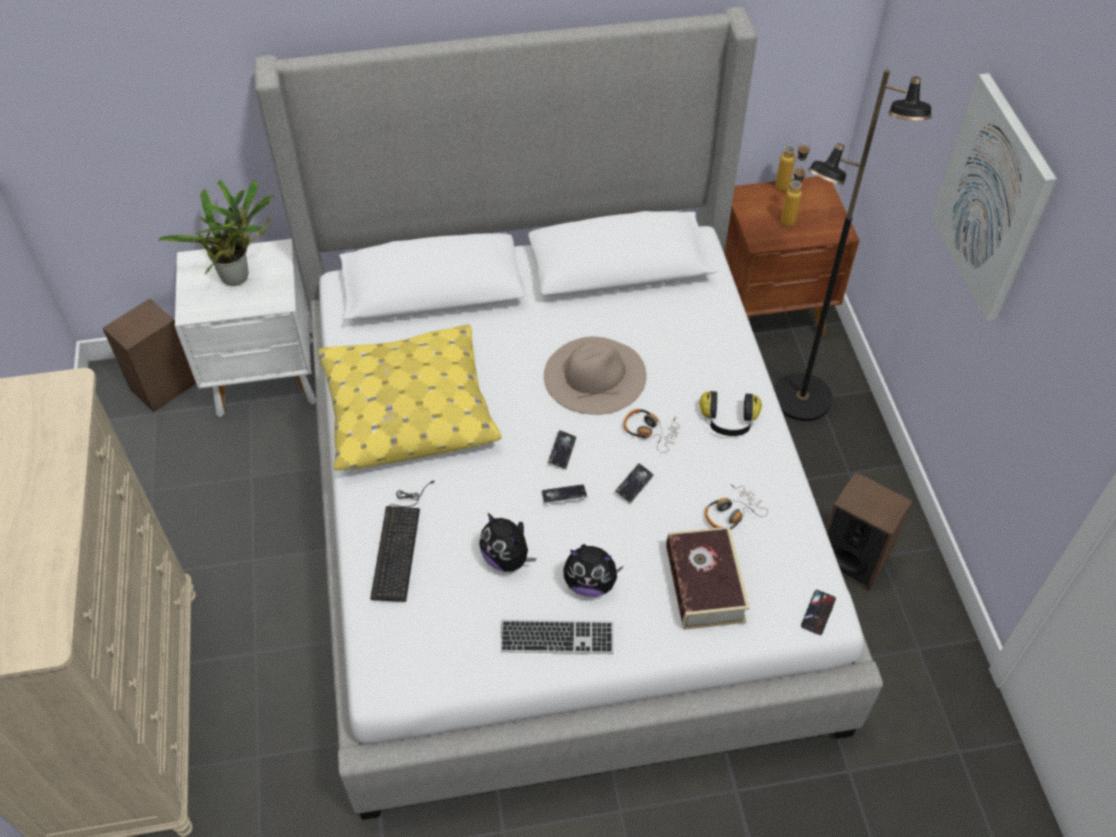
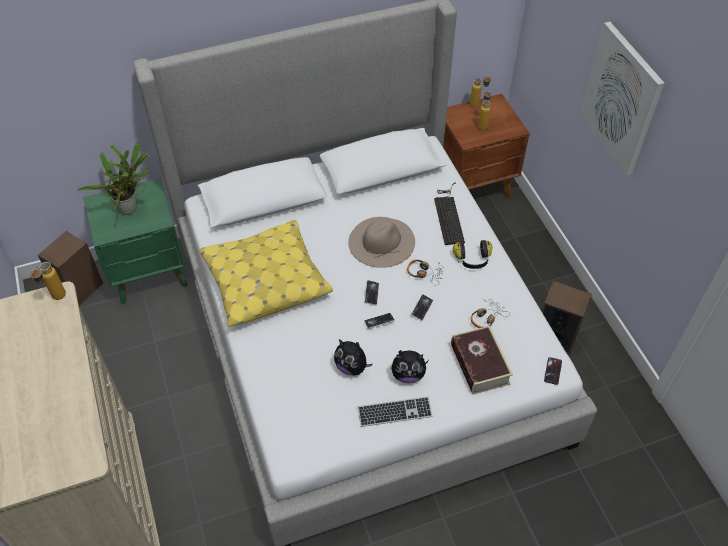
camera: 10 degrees left, 0 degrees up
(62, 392) = (55, 299): none -> bottle
(267, 378) = (150, 274): white nightstand -> green nightstand
(400, 541) = (280, 366): keyboard -> keyboard (448, 214)
(801, 399) = (504, 239): black floor lamp -> none

